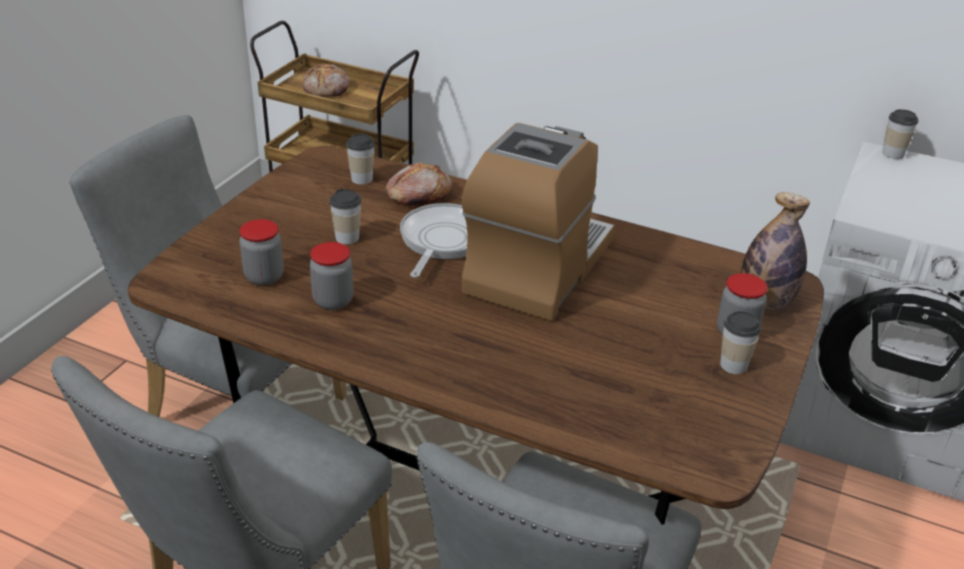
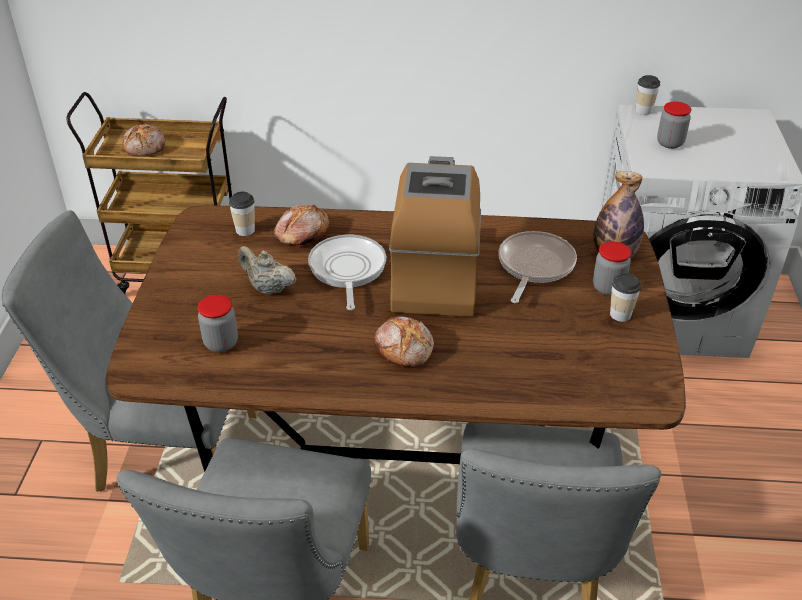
camera: 20 degrees left, 5 degrees up
(333, 301) = (293, 348): jar -> jar (670, 143)
(347, 238) = (268, 288): cup -> beige teapot
(453, 332) = (405, 348): none -> bread
(658, 288) = (534, 266): none -> frying pan

